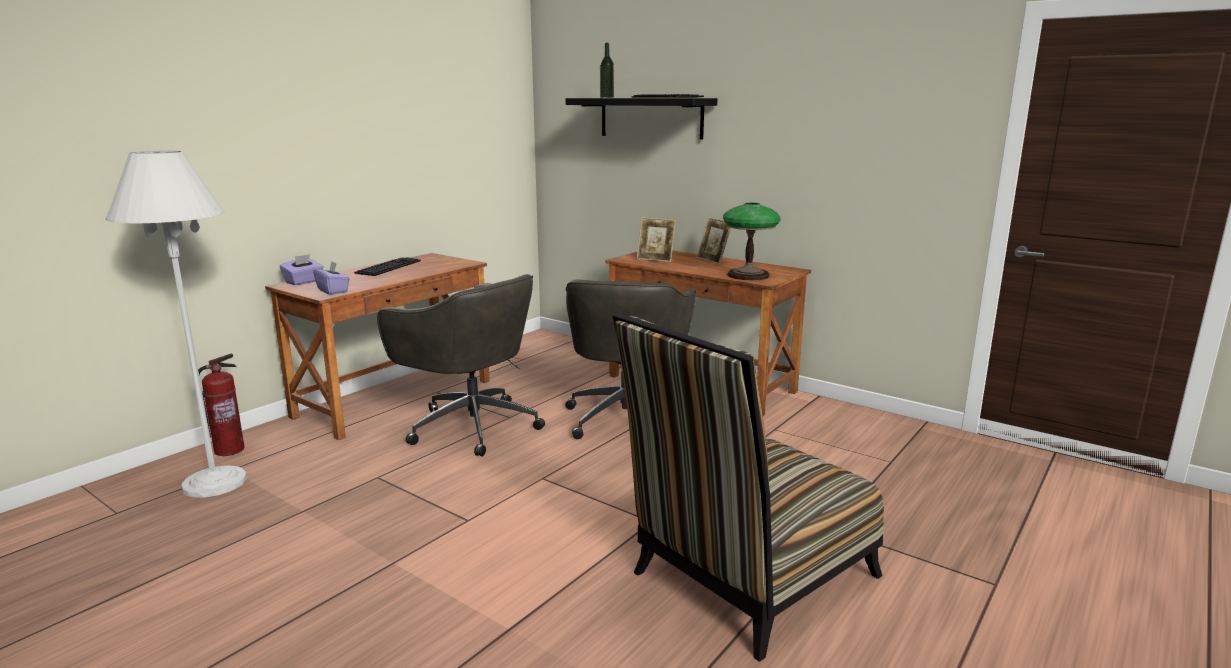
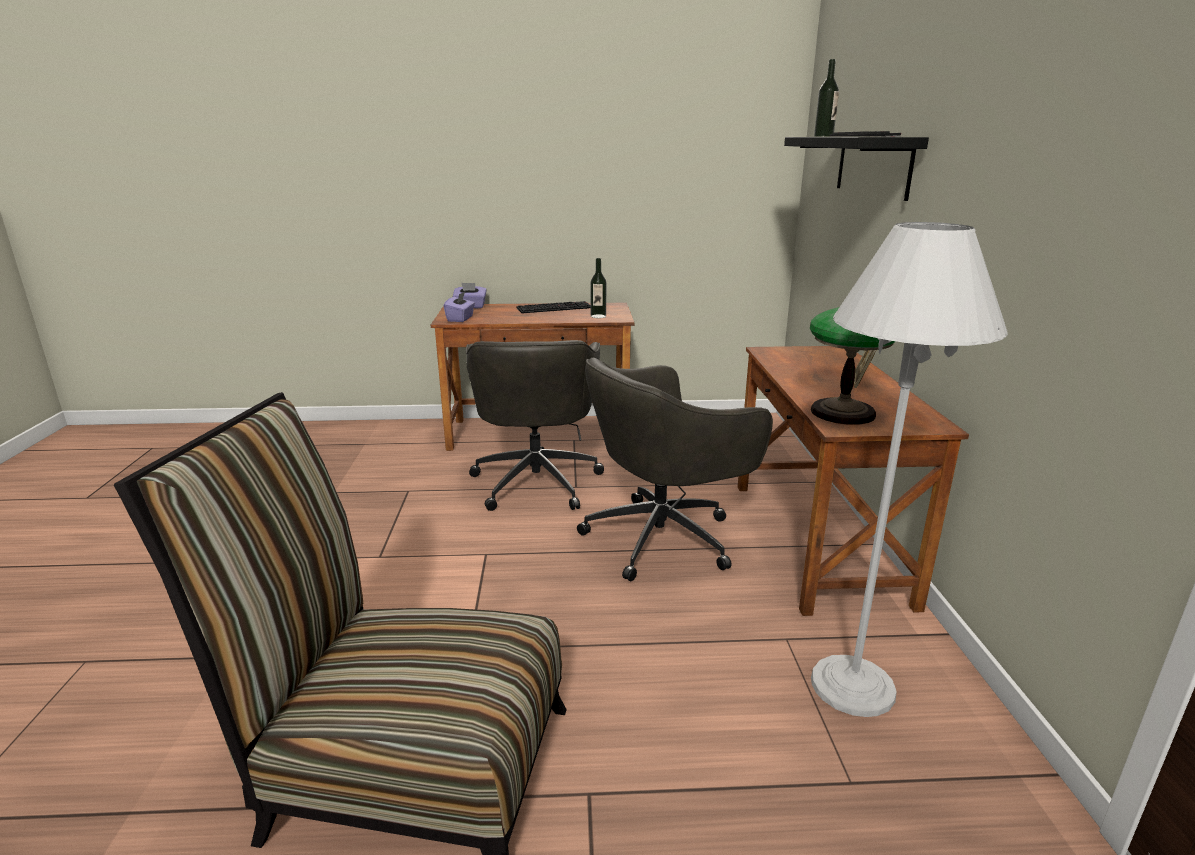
camera: 50 degrees right, 5 degrees up
(214, 482) = (343, 448): white floor lamp -> white floor lamp (852, 686)
(229, 450) = (390, 429): fire extinguisher -> none
(447, 265) = (598, 316): none -> bottle
(655, 259) = (799, 360): picture frame -> none

